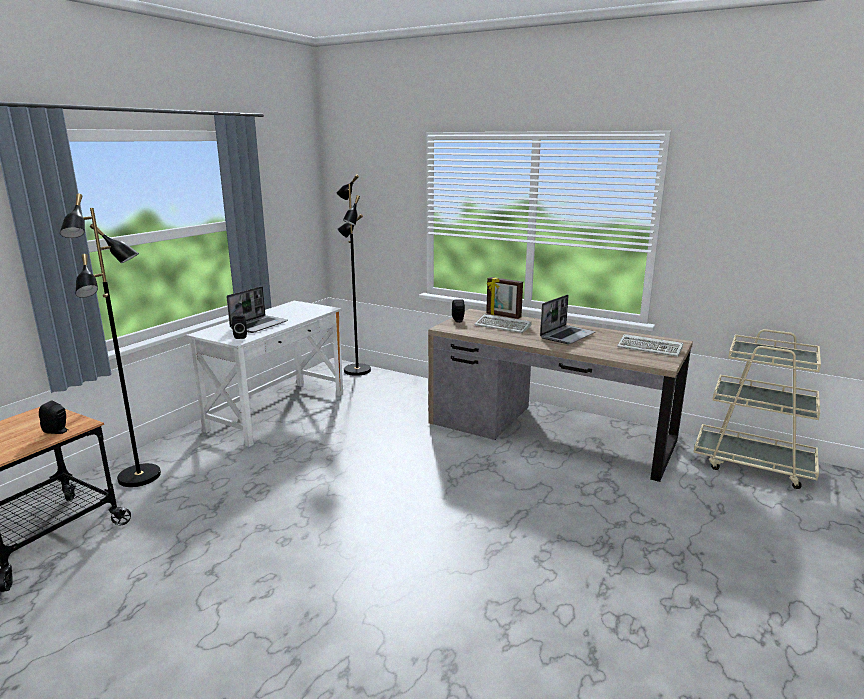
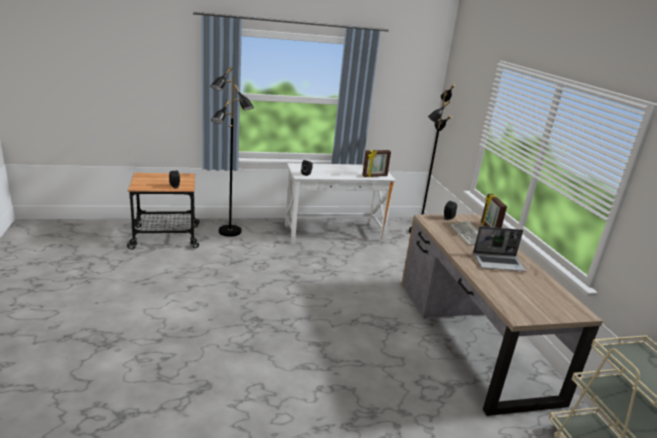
camera: 45 degrees right, 5 degrees up
(259, 325) = (329, 172): laptop -> none
(314, 312) = (375, 176): none -> picture frame
(651, 348) = (542, 304): keyboard -> none

